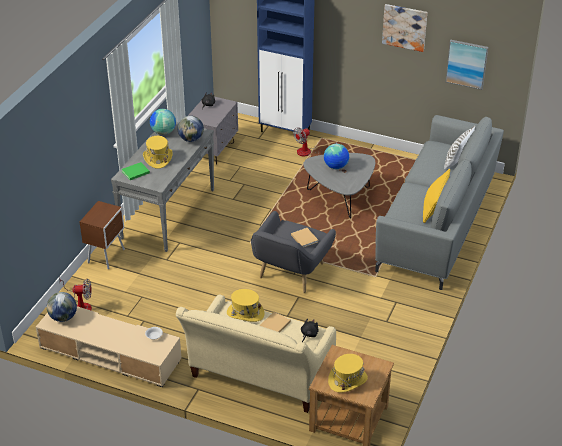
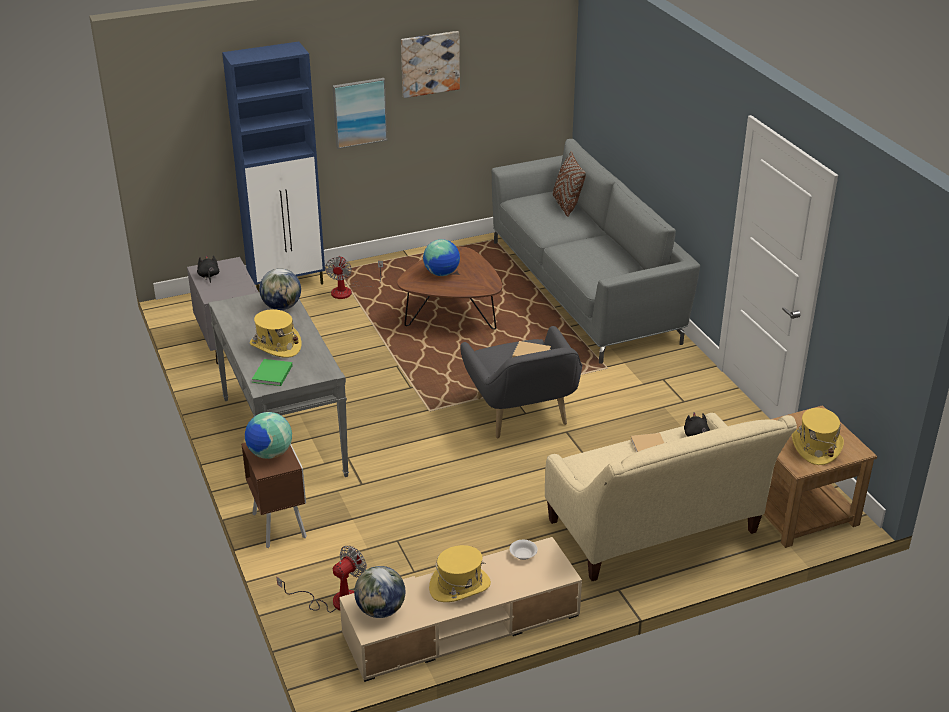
camera: 45 degrees left, 5 degrees down
(163, 132) = (233, 316): globe -> globe (270, 454)
(245, 313) = (602, 457): yellow hat -> yellow hat (460, 586)
(340, 198) = (452, 316): grey coffee table -> brown coffee table
(434, 206) = (615, 253): yellow pillow -> none
(456, 162) = (566, 205): white pillow -> brown pillow
(466, 64) = (513, 85): picture -> picture (359, 112)

